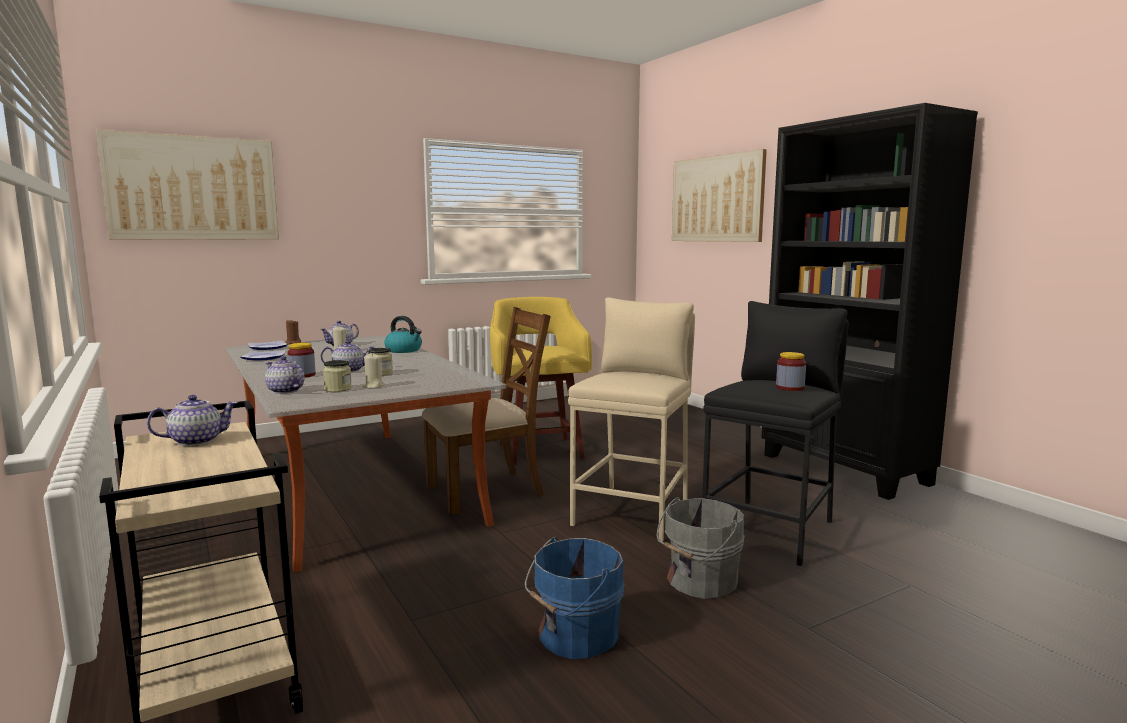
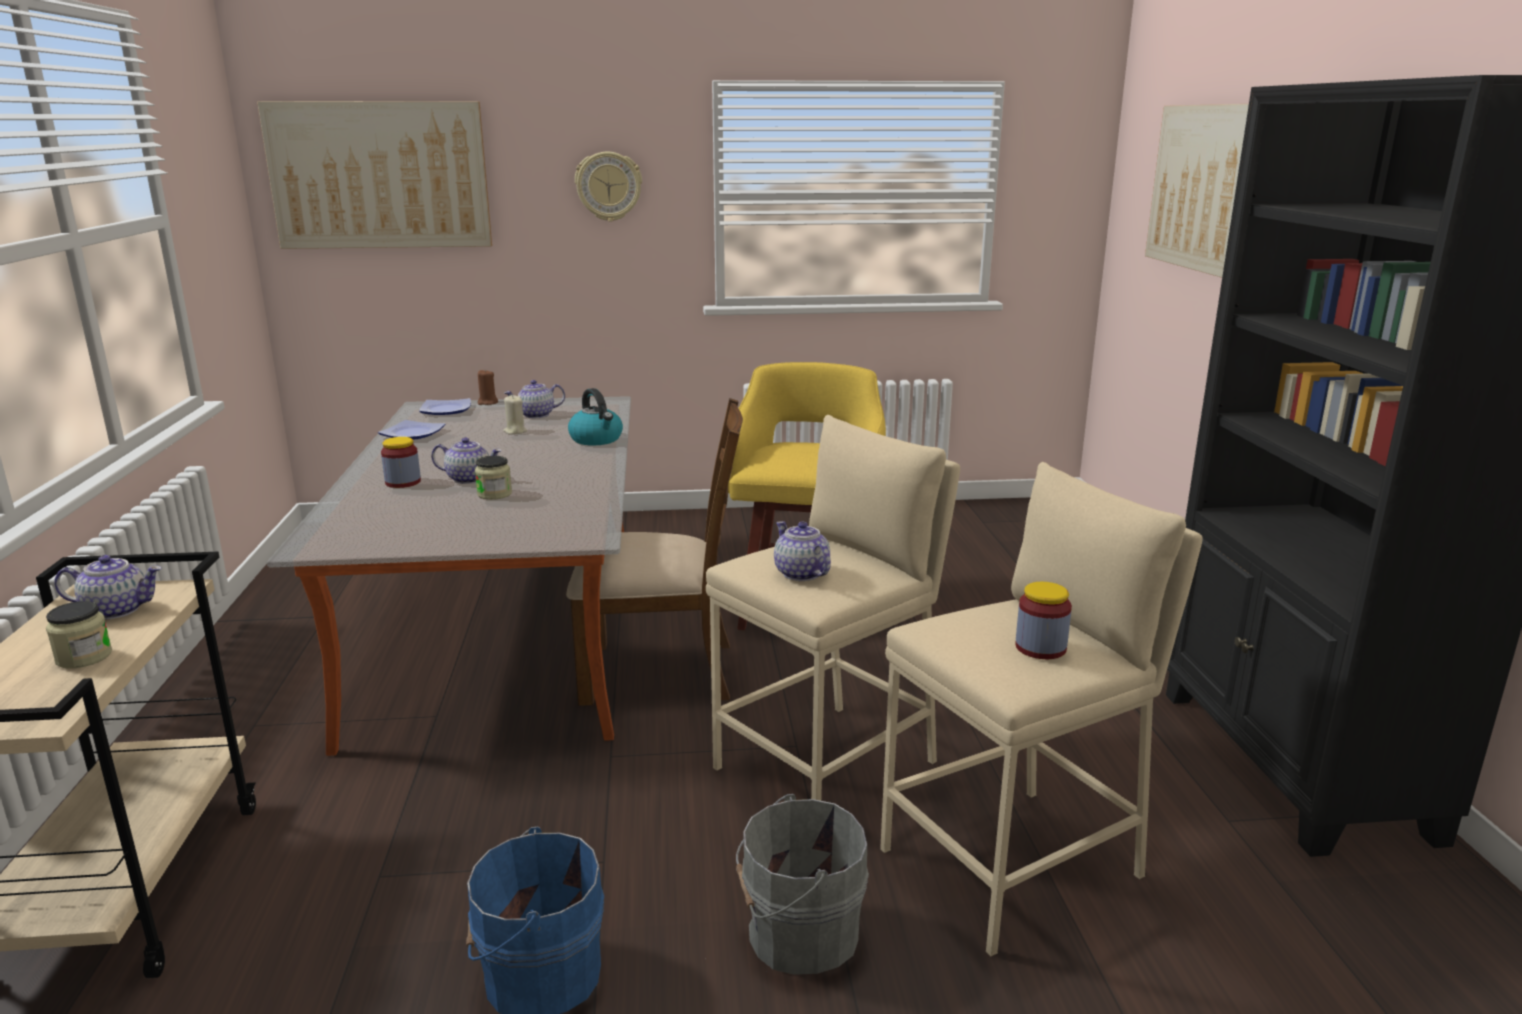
camera: 25 degrees right, 10 degrees up
(285, 391) = (340, 516): teapot -> teapot (800, 573)
(338, 389) = (400, 523): jar -> jar (84, 657)
(359, 201) = (608, 186): none -> wall clock
(373, 386) = (447, 523): beige candle -> none
(770, 530) = (1013, 864): black stool -> beige stool

